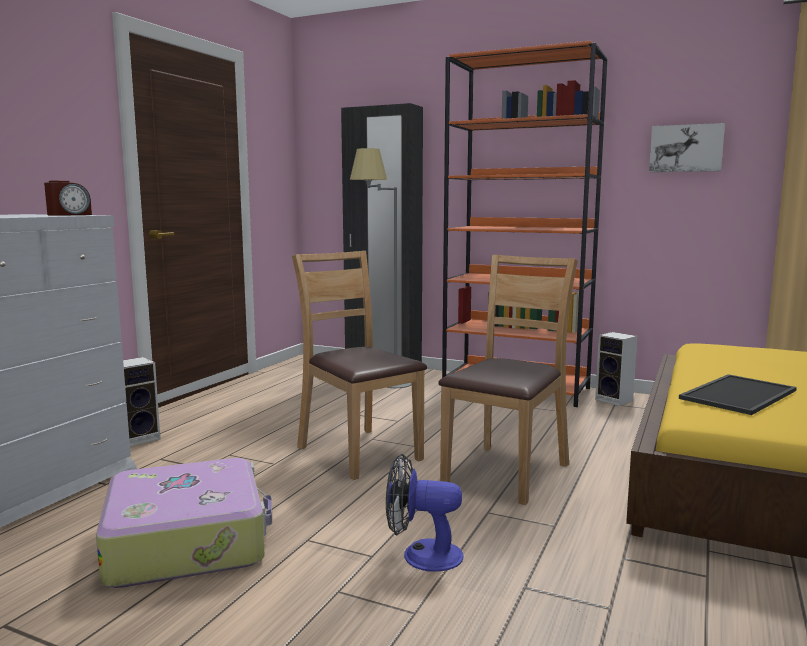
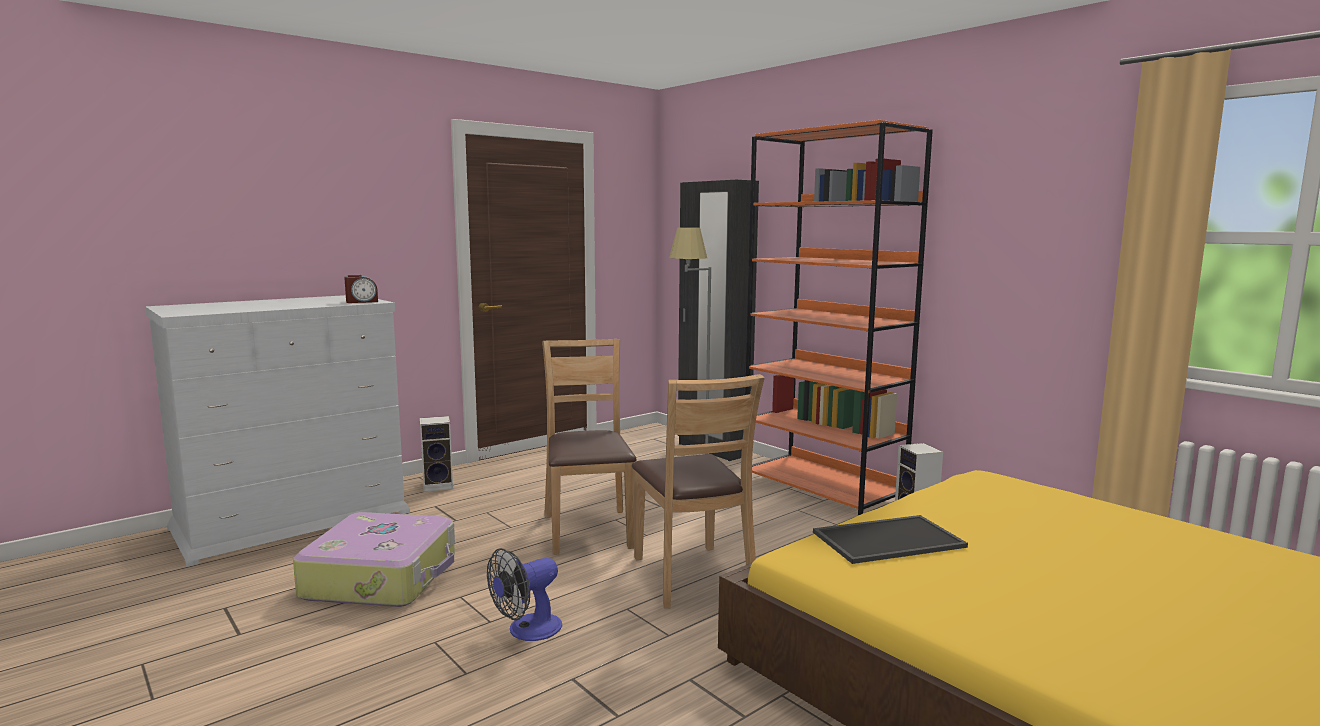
camera: 25 degrees right, 0 degrees up
(421, 555) = (527, 631): fan -> fan turned 75 degrees counterclockwise
(506, 472) = (692, 576): brown chair -> brown chair turned 105 degrees clockwise
(686, 148) = (1016, 235): picture -> none

